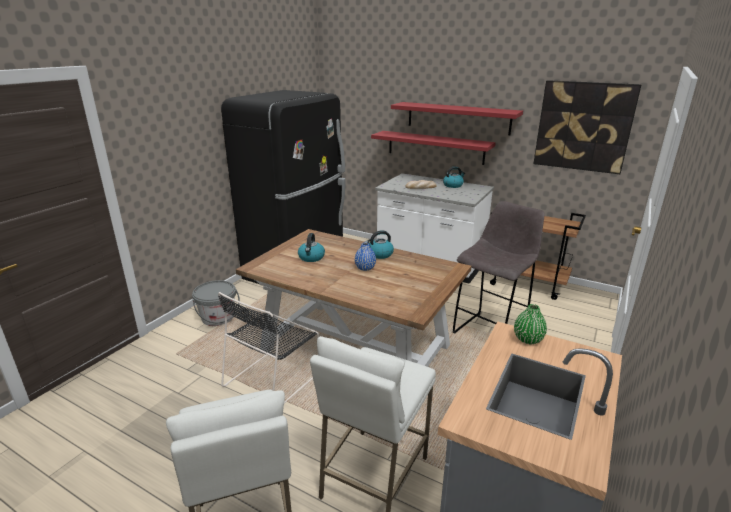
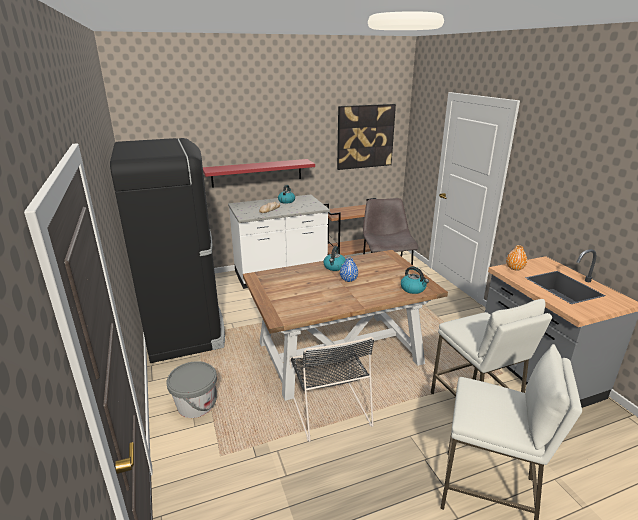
camera: 50 degrees left, 0 degrees up
(311, 257) = (300, 291): kettle -> kettle (413, 289)
(458, 118) = (274, 144): red shelf -> none
(528, 339) = (514, 268): green vase -> orange vase

